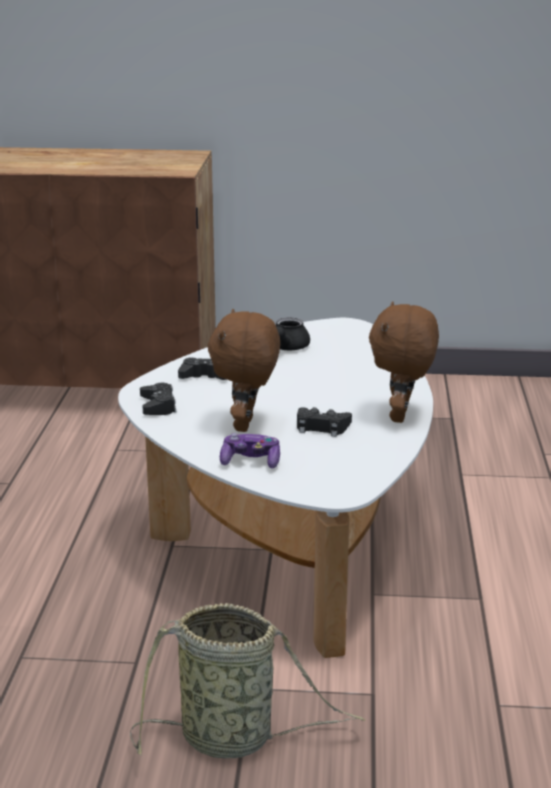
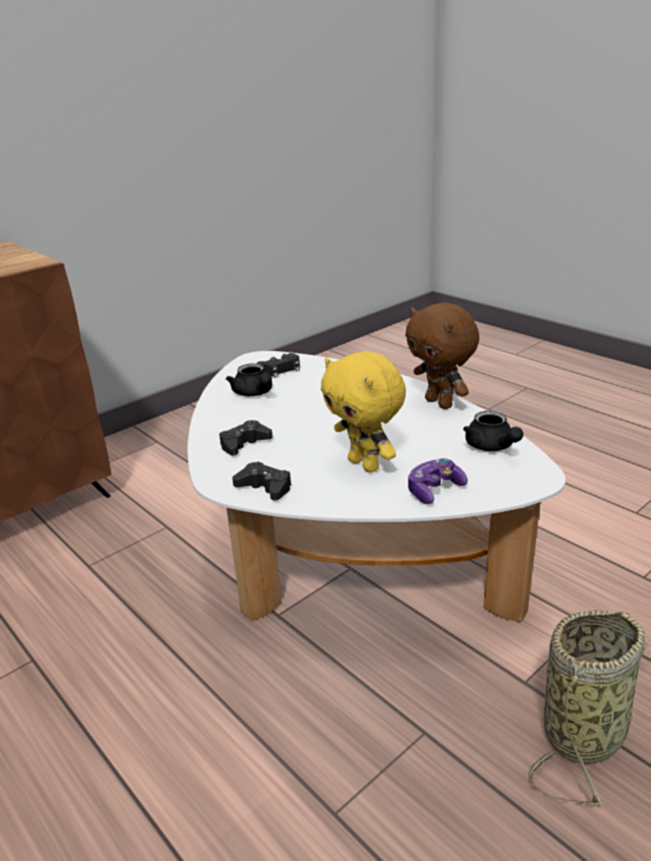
camera: 45 degrees left, 5 degrees up
(246, 425) = (365, 464): brown plush toy -> yellow plush toy
(321, 427) = (415, 437): black game controller -> black game controller (281, 369)
(359, 461) = (492, 447): none -> black teapot

